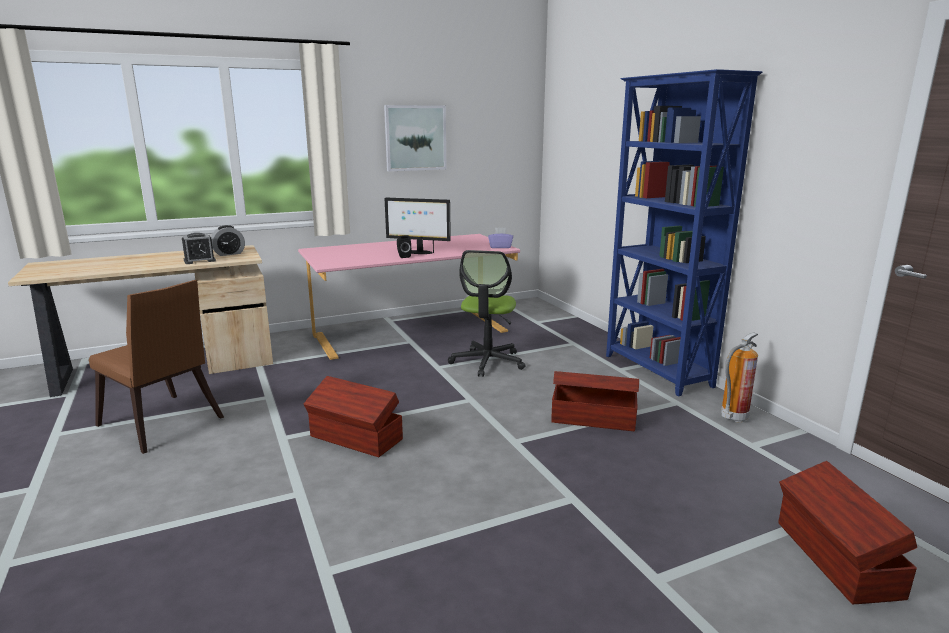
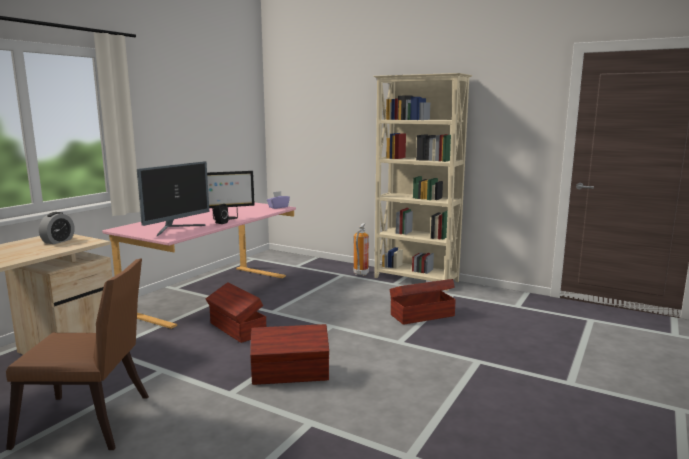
camera: 35 degrees left, 5 degrees down
(199, 260) = (43, 251): alarm clock -> none
(353, 257) = (176, 229): none -> monitor
(415, 138) = (182, 121): picture -> none
(487, 362) = (304, 299): office chair -> none
(657, 371) = (416, 280): blue bookcase -> beige bookcase
(733, 417) = (489, 295): fire extinguisher -> fire extinguisher (360, 274)
(836, 559) = (617, 345): brown storage box -> brown storage box (237, 329)

